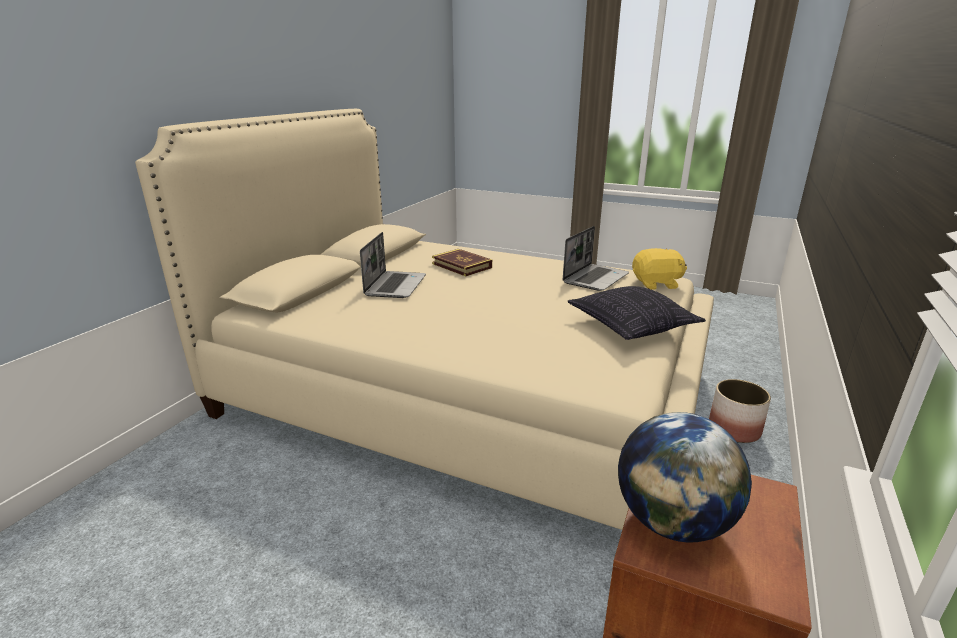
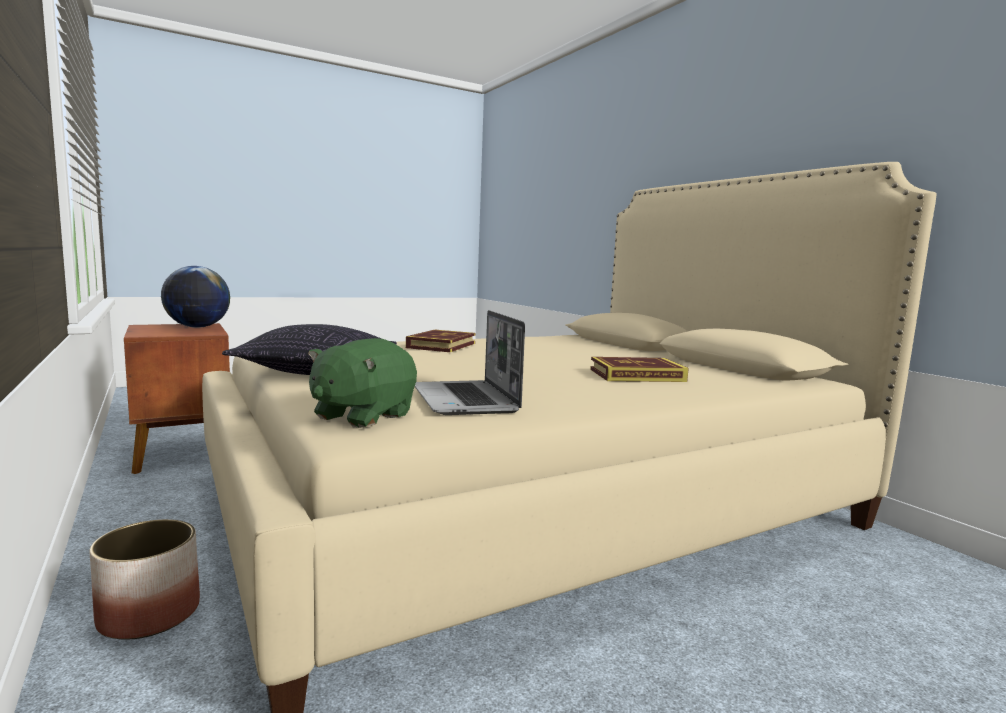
camera: 125 degrees right, 15 degrees down
(395, 285) = (599, 354): laptop -> none
(469, 331) = (441, 345): none -> book
(656, 284) = (362, 416): yellow plush toy -> green plush toy

